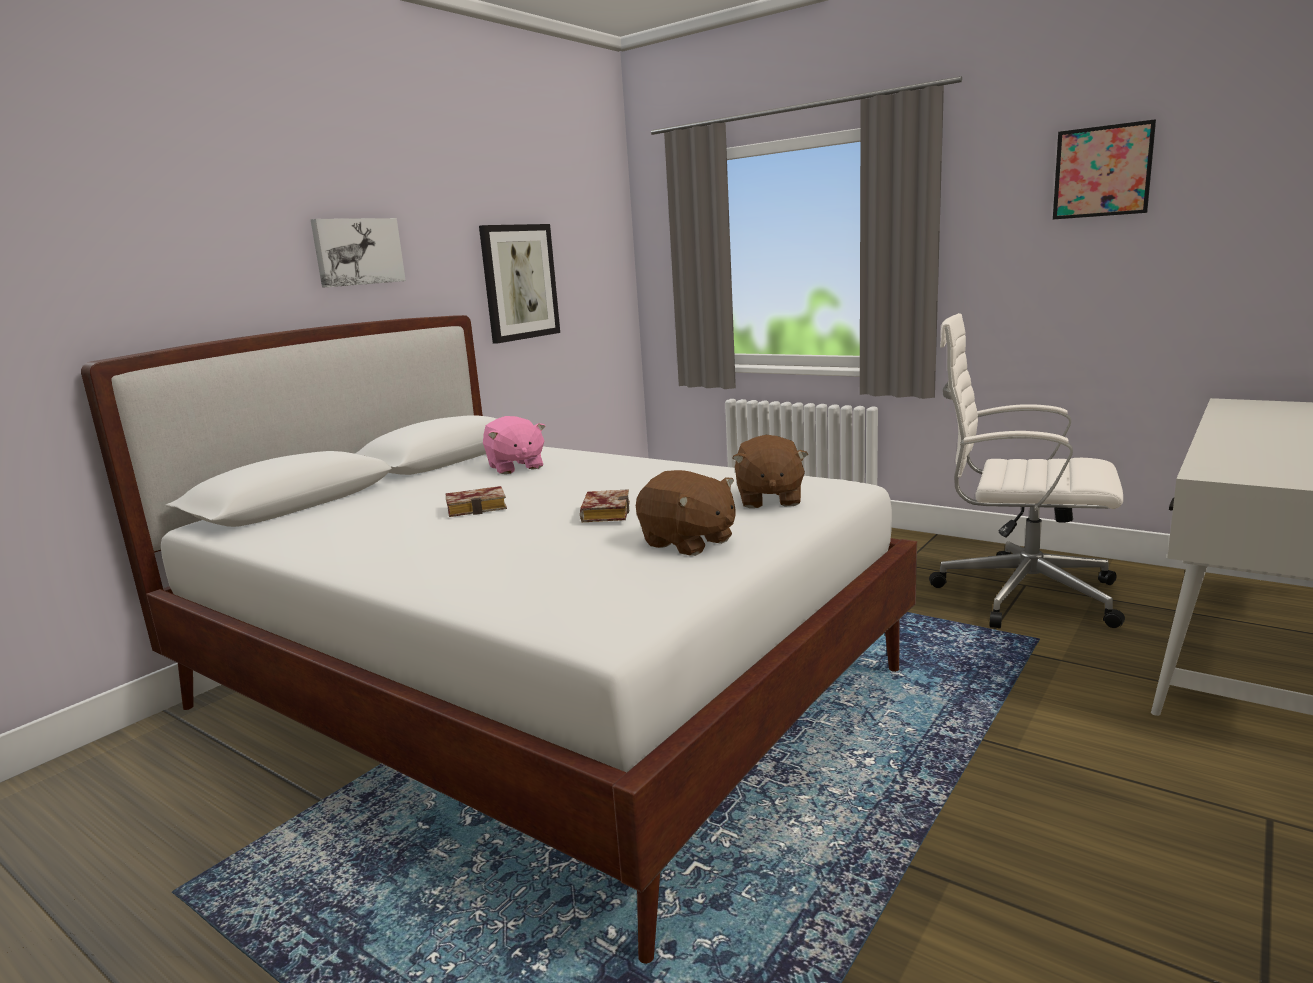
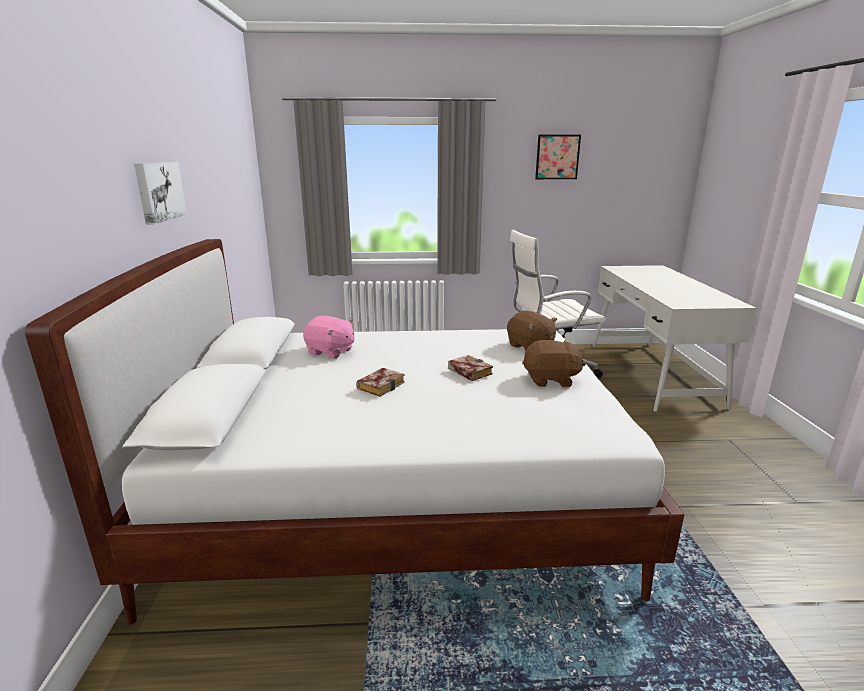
camera: 40 degrees left, 5 degrees up
(519, 282) = (225, 209): picture -> none

